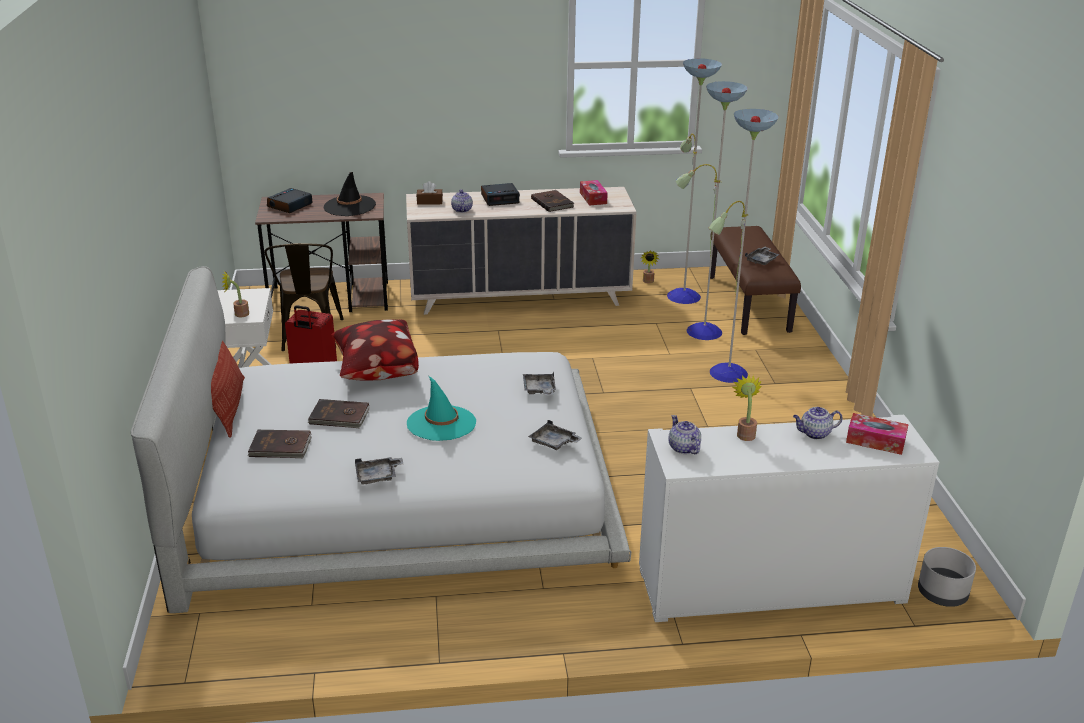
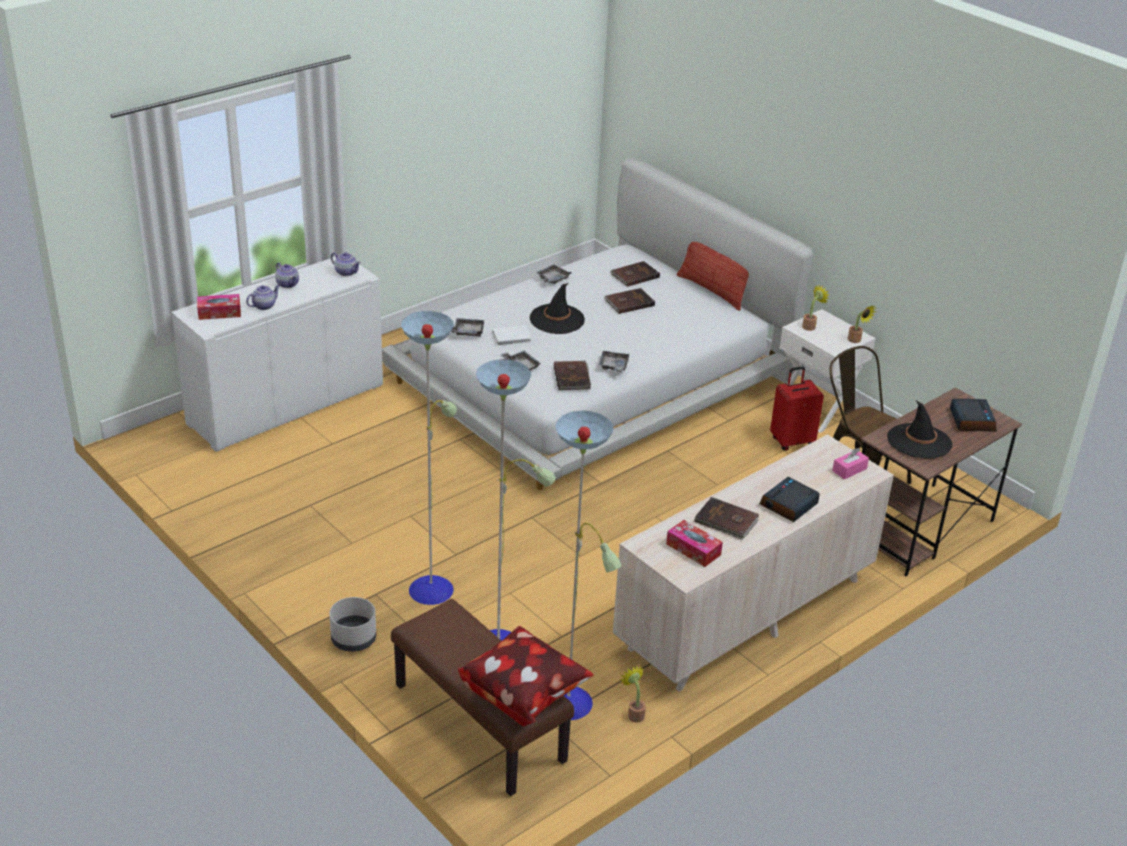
camera: 145 degrees right, 5 degrees up
(376, 372) = (655, 340): pillow -> pillow (523, 694)
(429, 202) = (849, 470): brown tissue box -> pink tissue box
(441, 423) = (557, 319): turquoise hat -> black hat
(461, 210) = (799, 469): teapot -> teapot (287, 284)
(502, 365) = (572, 377): none -> brown book
(512, 420) = (512, 337): none -> white book
(745, 433) = (312, 292): potted plant -> potted plant (856, 340)
(762, 260) = (456, 636): grey tray -> grey tray (613, 366)
(942, 594) = (161, 438): grey planter -> grey planter (353, 639)

